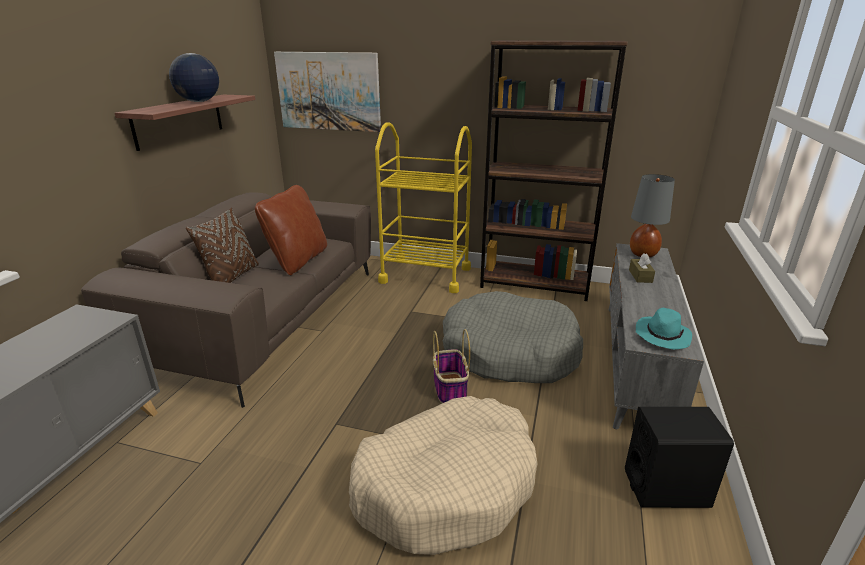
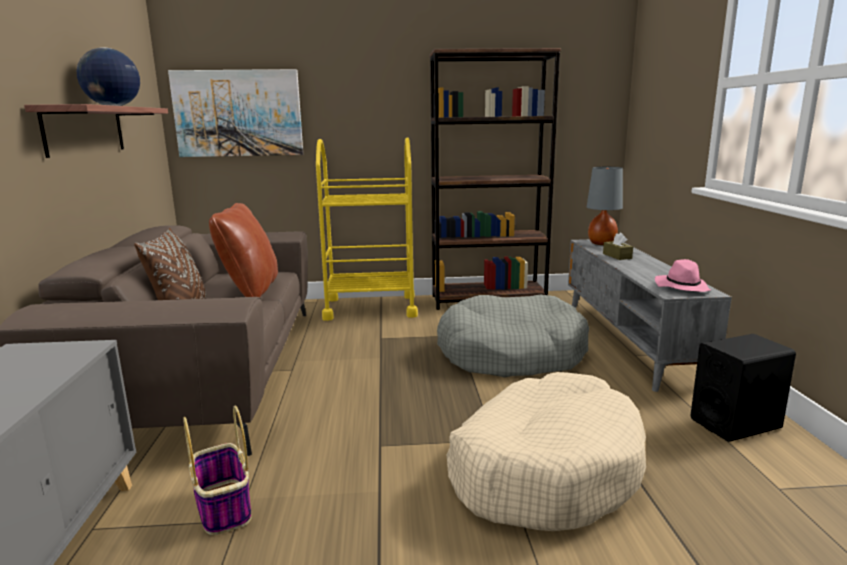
camera: 20 degrees left, 10 degrees down
(449, 388) = (477, 392): basket -> basket (223, 507)
(662, 336) = (681, 287): turquoise hat -> pink hat

